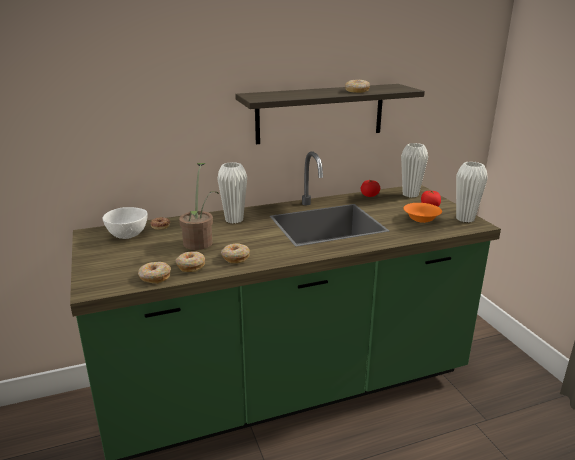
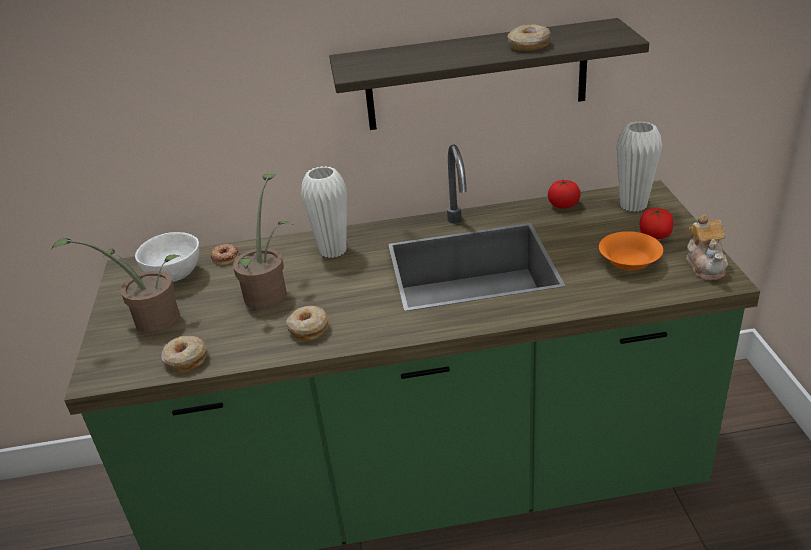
camera: 15 degrees right, 10 degrees up
(119, 259) = (150, 320): none -> potted plant
(190, 266) = (240, 341): donut -> none
(465, 219) = (705, 265): white vase -> teapot

